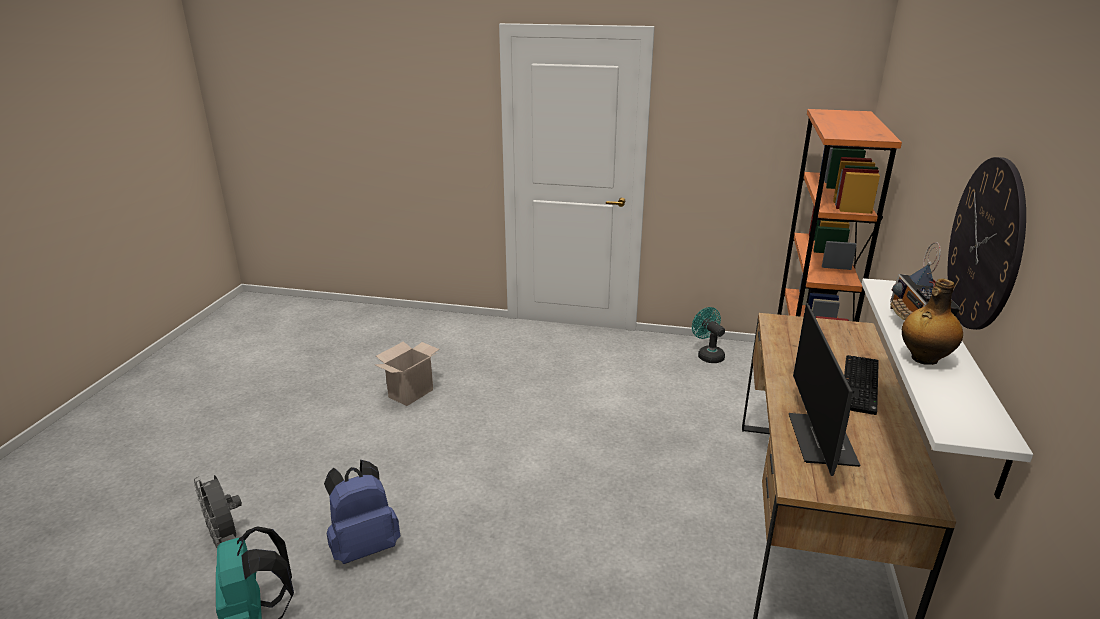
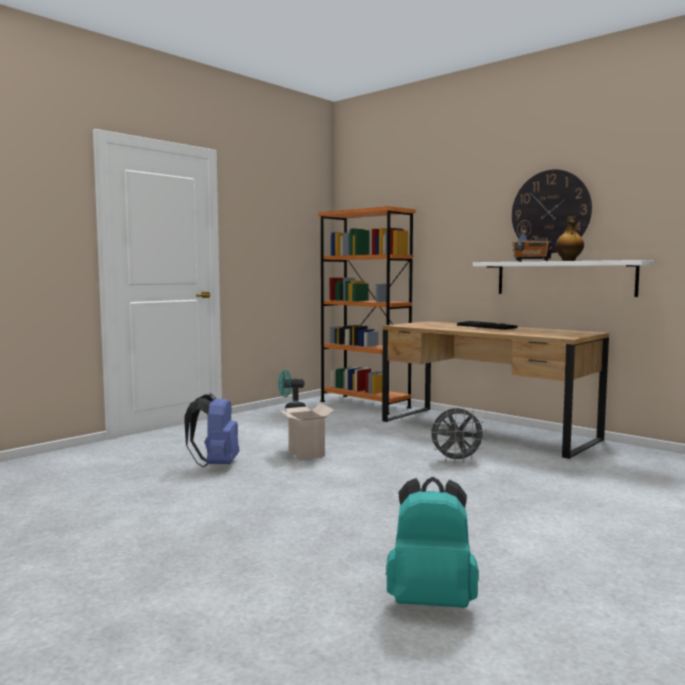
camera: 60 degrees left, 20 degrees down
(225, 536) = (268, 607): grey fan -> grey fan (456, 460)
(364, 546) = (372, 539): blue backpack -> blue backpack (216, 465)
(411, 392) = (154, 489): cardboard box -> cardboard box (304, 452)
(822, 441) = (532, 333): monitor -> none

